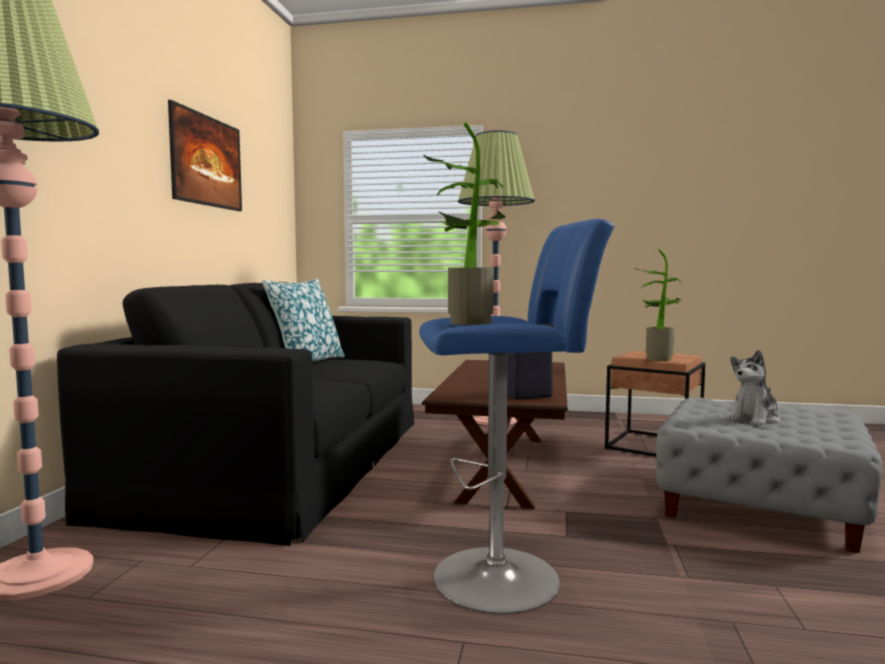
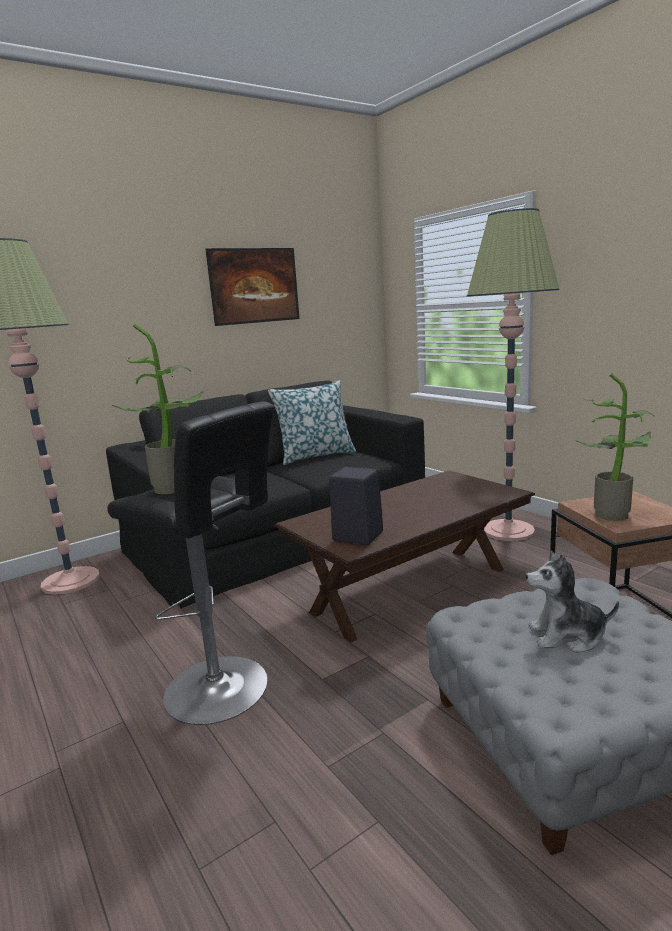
camera: 45 degrees right, 10 degrees up
(505, 576) = (222, 690): blue stool -> black stool

